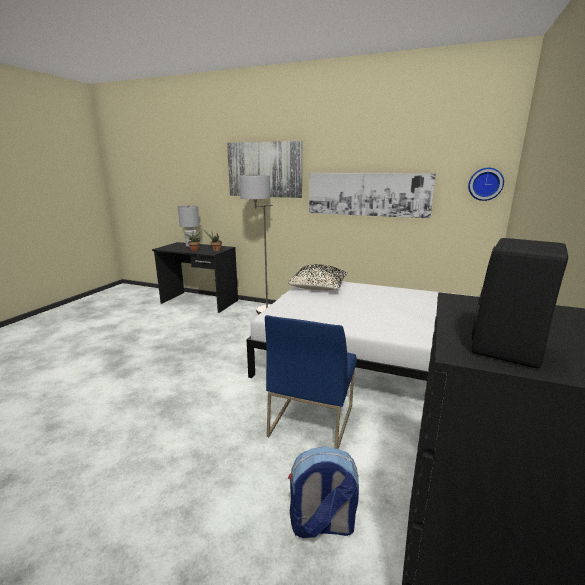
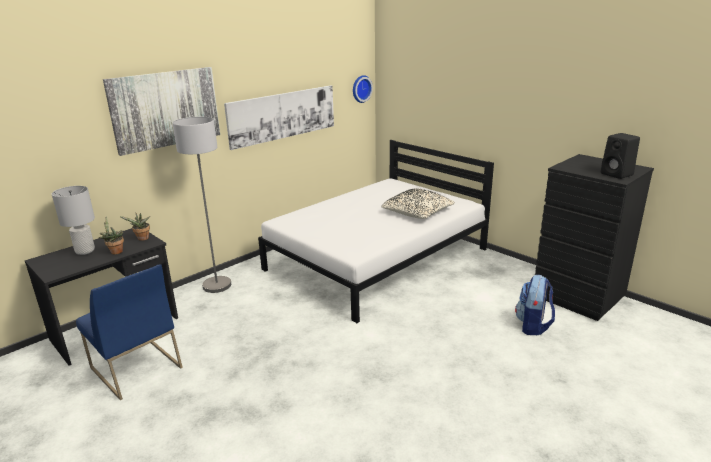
camera: 65 degrees left, 5 degrees up
(311, 420) = (438, 306): blue chair -> blue chair (135, 368)
(318, 286) = (301, 222): beige pillow -> beige pillow (417, 212)

